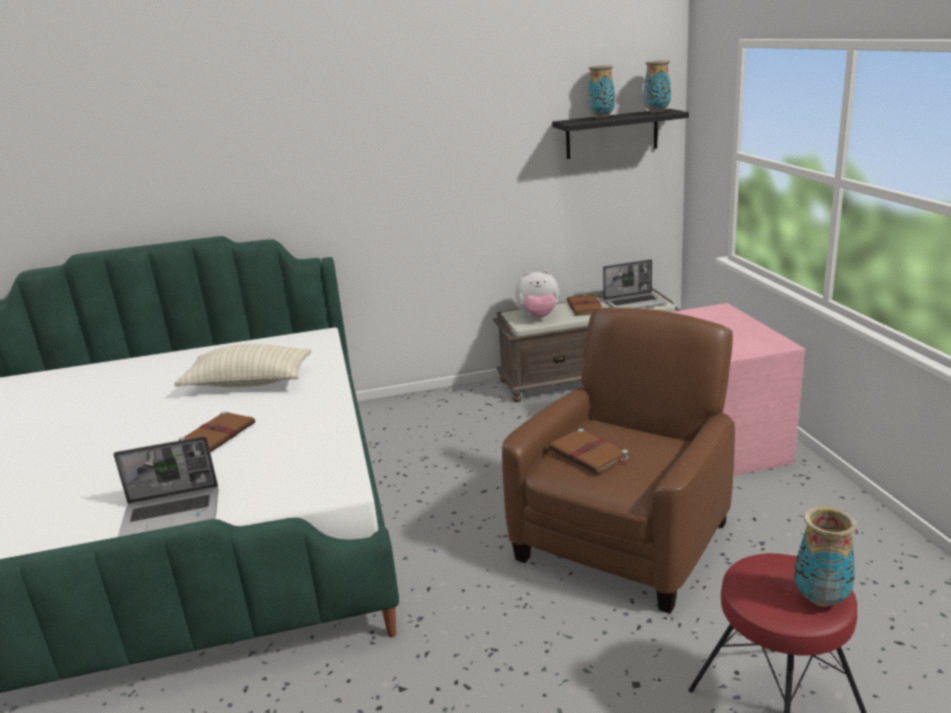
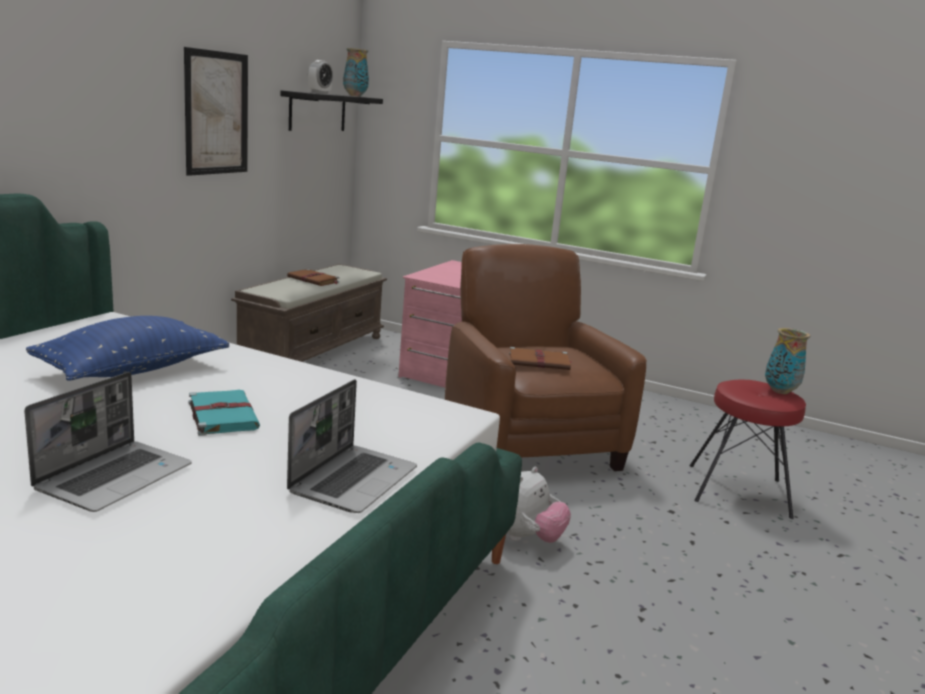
camera: 55 degrees left, 5 degrees down
(219, 434) = (222, 415): brown book -> turquoise book
(249, 383) = (133, 370): beige pillow -> blue pillow
(466, 155) = (216, 113): none -> picture
(538, 317) = (287, 290): plush toy -> plush toy (527, 538)
(601, 117) = (319, 93): vase -> alarm clock
(635, 303) = (348, 274): laptop -> laptop (115, 477)

